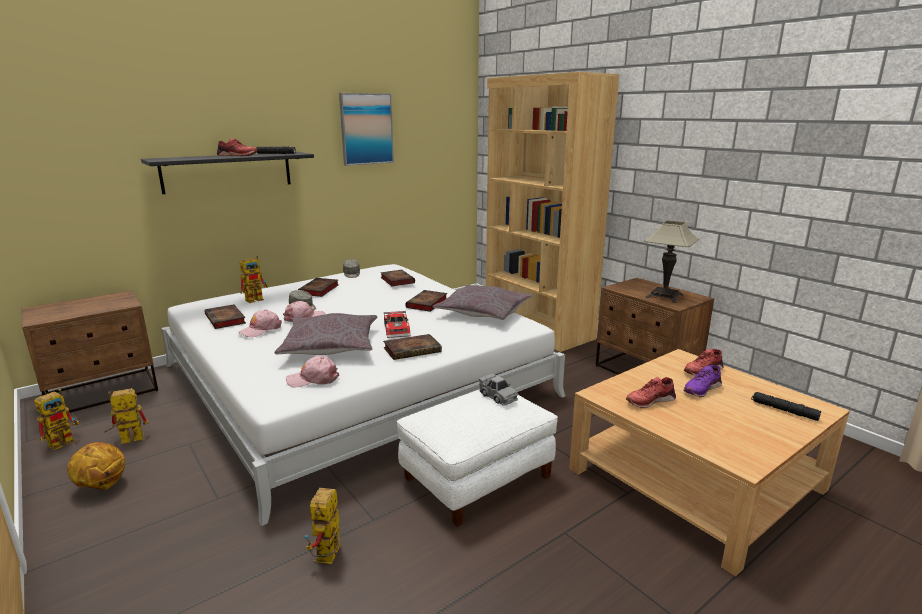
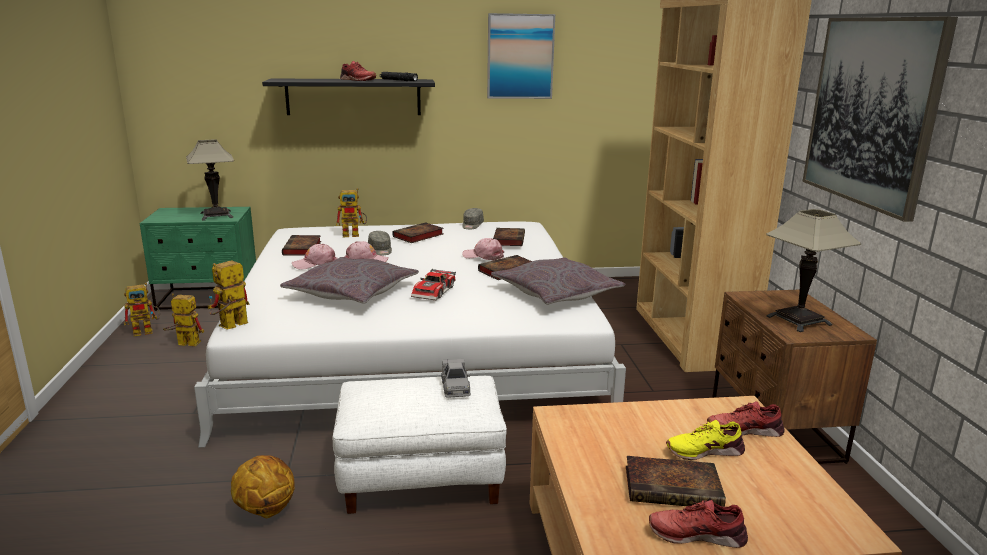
camera: 30 degrees right, 0 degrees up
(101, 485) = (133, 374): basketball -> basketball (265, 510)
(103, 393) = (208, 299): brown nightstand -> green nightstand
(107, 304) = (216, 215): none -> table lamp
(313, 379) = (295, 319): pink cap -> pink cap (483, 256)
(328, 559) = (215, 495): toy robot -> toy robot (229, 327)
(413, 350) = (421, 315): book -> book (675, 488)
(650, 400) = (610, 442): red shoe -> red shoe (696, 534)
(685, 154) = (872, 112): none -> picture
(701, 389) = (704, 450): purple shoe -> yellow shoe
(784, 410) = (785, 514): black flashlight -> none

